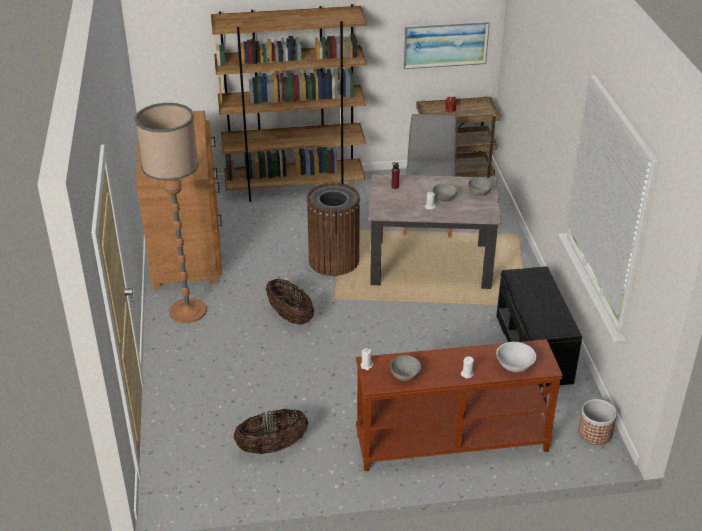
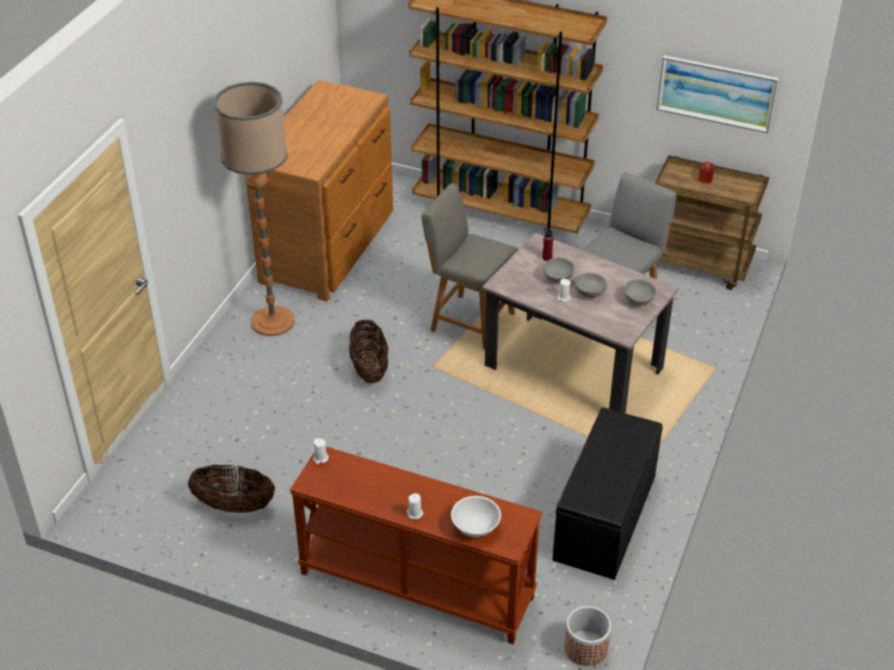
camera: 30 degrees right, 5 degrees up
(333, 261) = (469, 321): brown trash can -> grey chair
(405, 376) = (349, 487): grey bowl -> grey bowl (558, 279)

